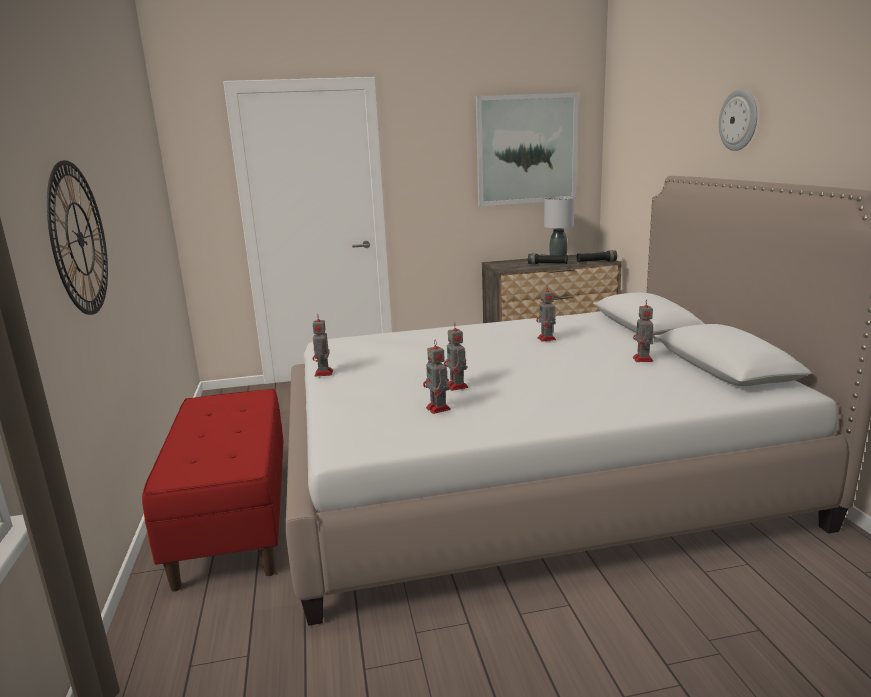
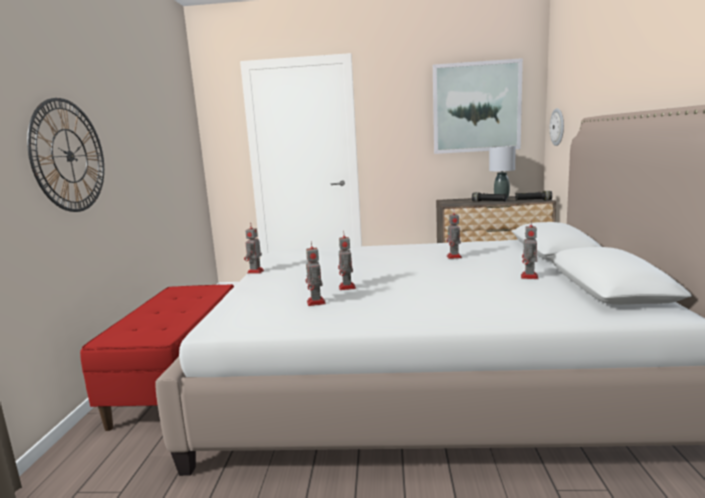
camera: 15 degrees right, 5 degrees down
(739, 120) = (644, 58): wall clock -> wall clock (558, 127)

